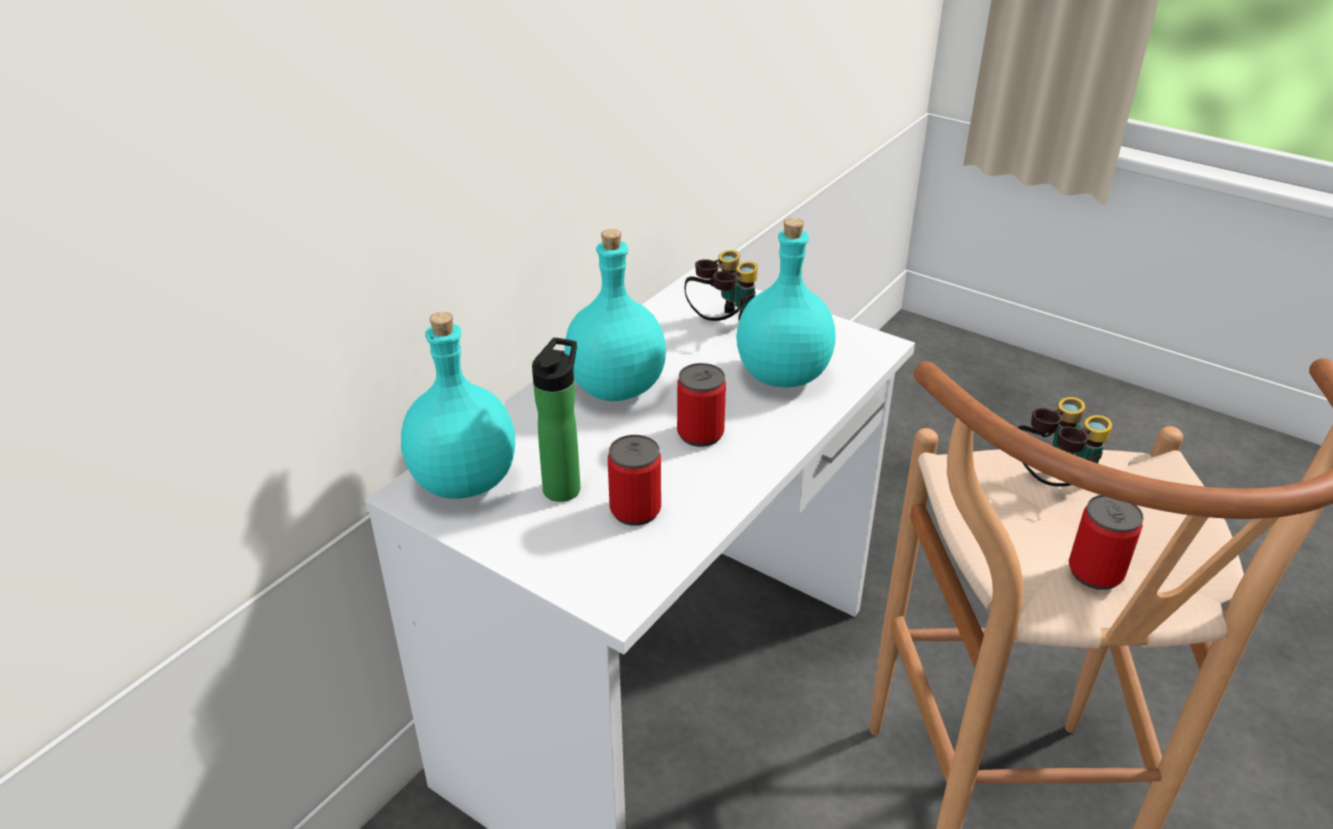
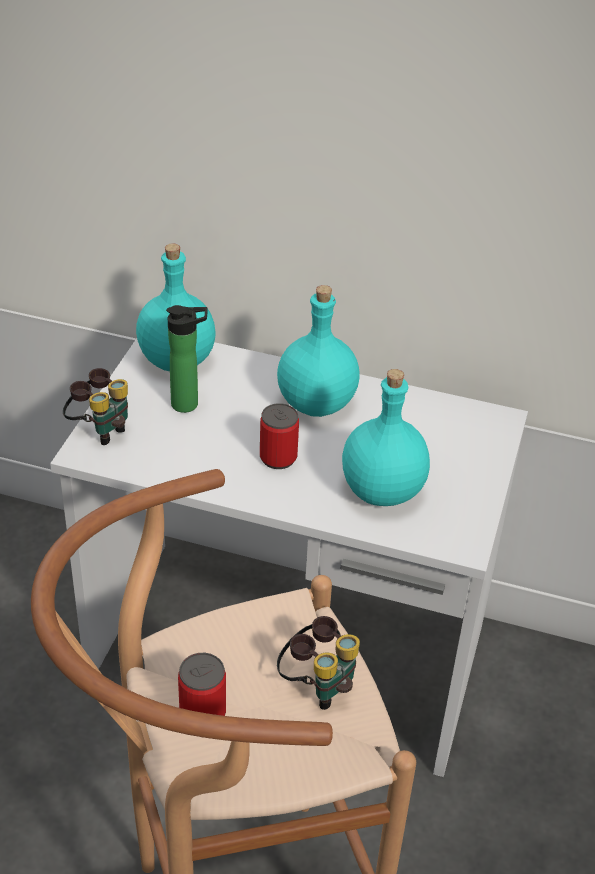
camera: 70 degrees right, 5 degrees up
(635, 510) = (176, 442): can -> none
(721, 324) = (441, 442): binoculars -> binoculars (100, 429)

